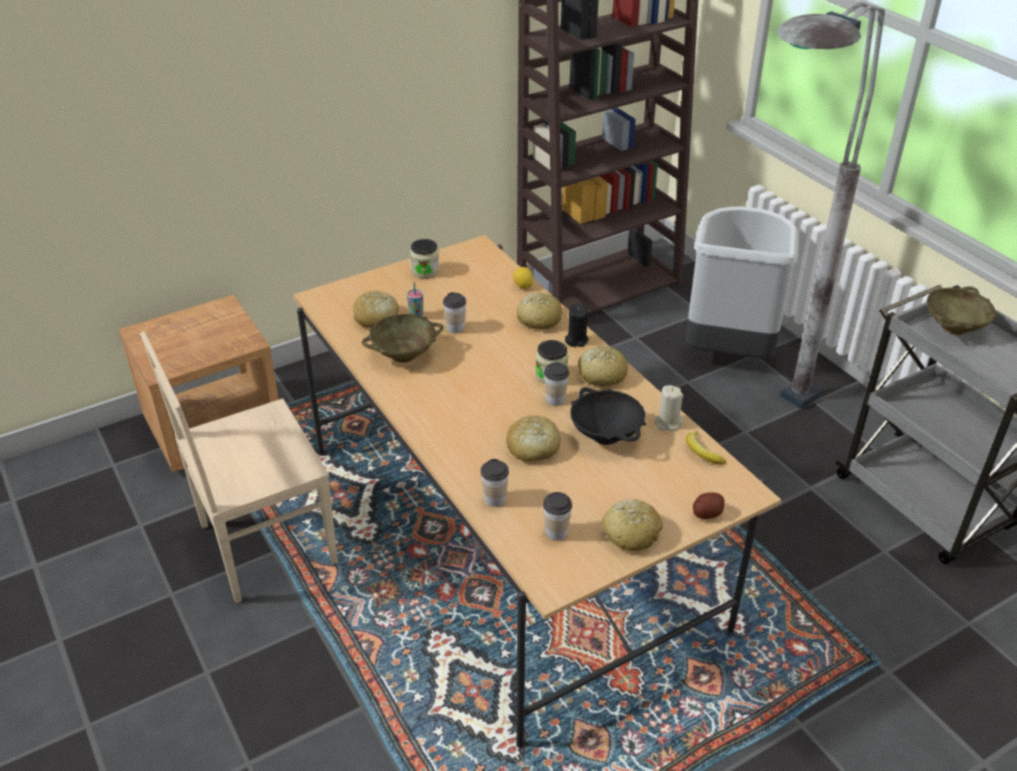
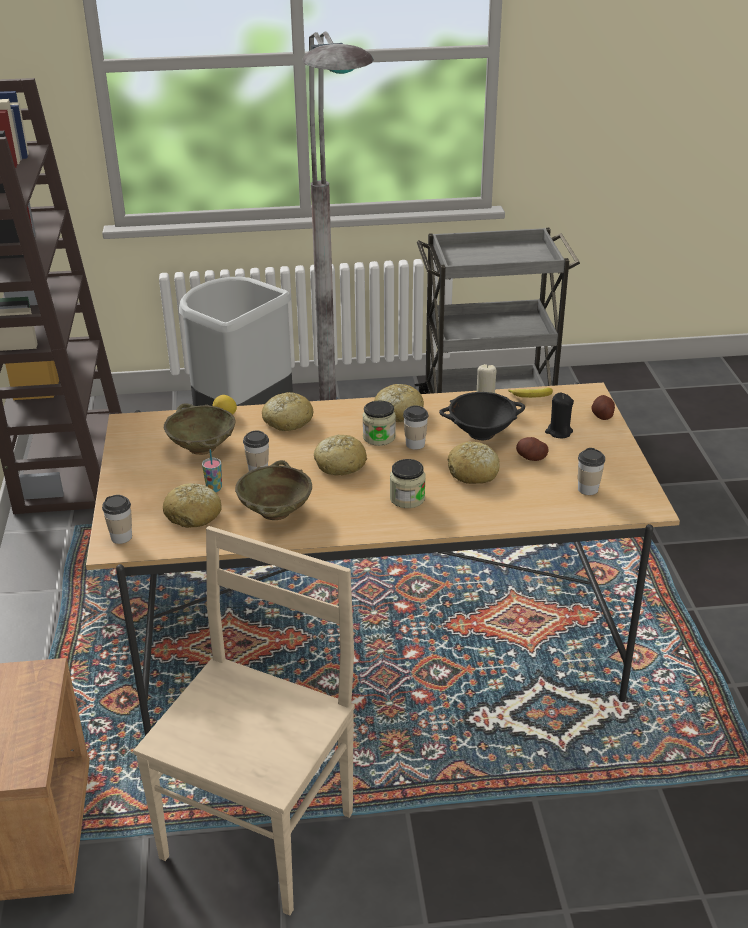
camera: 65 degrees left, 5 degrees down
(263, 545) = (261, 831): beige chair -> beige chair turned 150 degrees counterclockwise
(425, 271) = (137, 464): jar -> jar (407, 498)
(495, 499) = (529, 510): cup -> cup (121, 537)
(576, 340) = (337, 411): black candle -> black candle (558, 432)
(585, 479) = (531, 458): none -> potato
(631, 533) = (606, 454): bread -> bread (339, 464)
(954, 327) = (466, 256): beige bowl -> beige bowl (202, 447)

